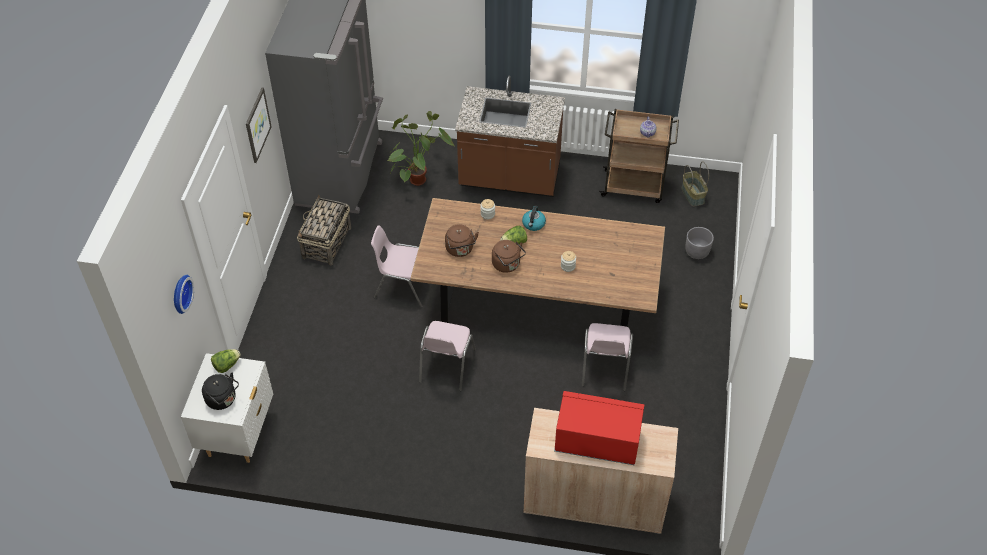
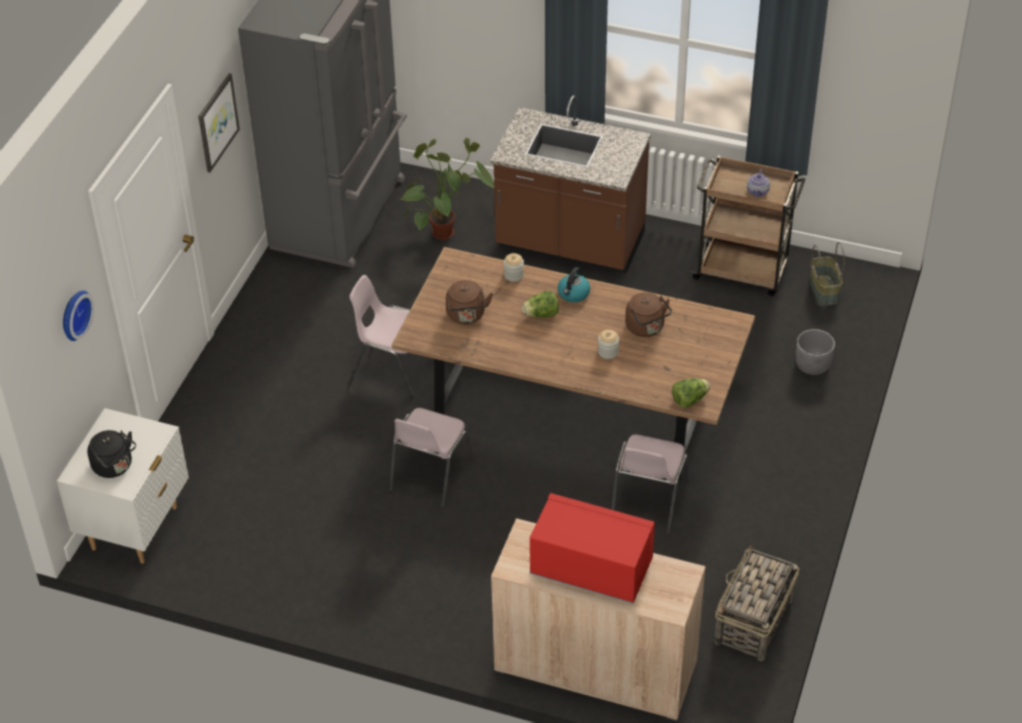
camera: 10 degrees right, 5 degrees down
(227, 365) = (128, 426): lettuce -> lettuce (689, 400)
(326, 243) = (302, 301): basket -> basket (753, 622)
(507, 265) = (526, 342): brown kettle -> brown kettle (646, 328)

